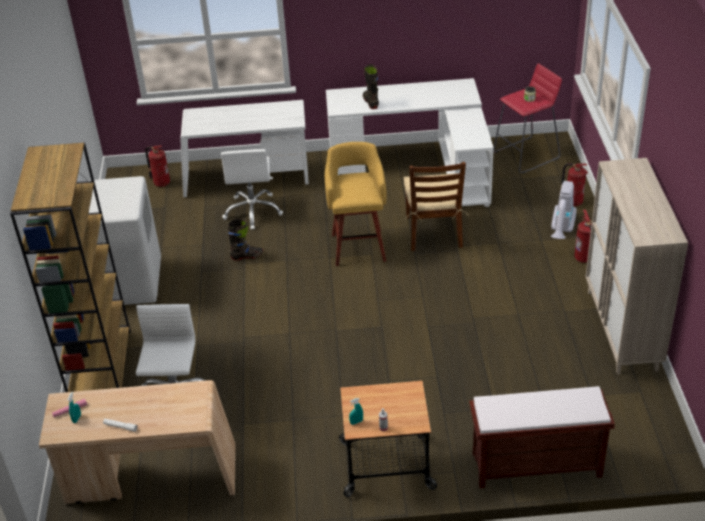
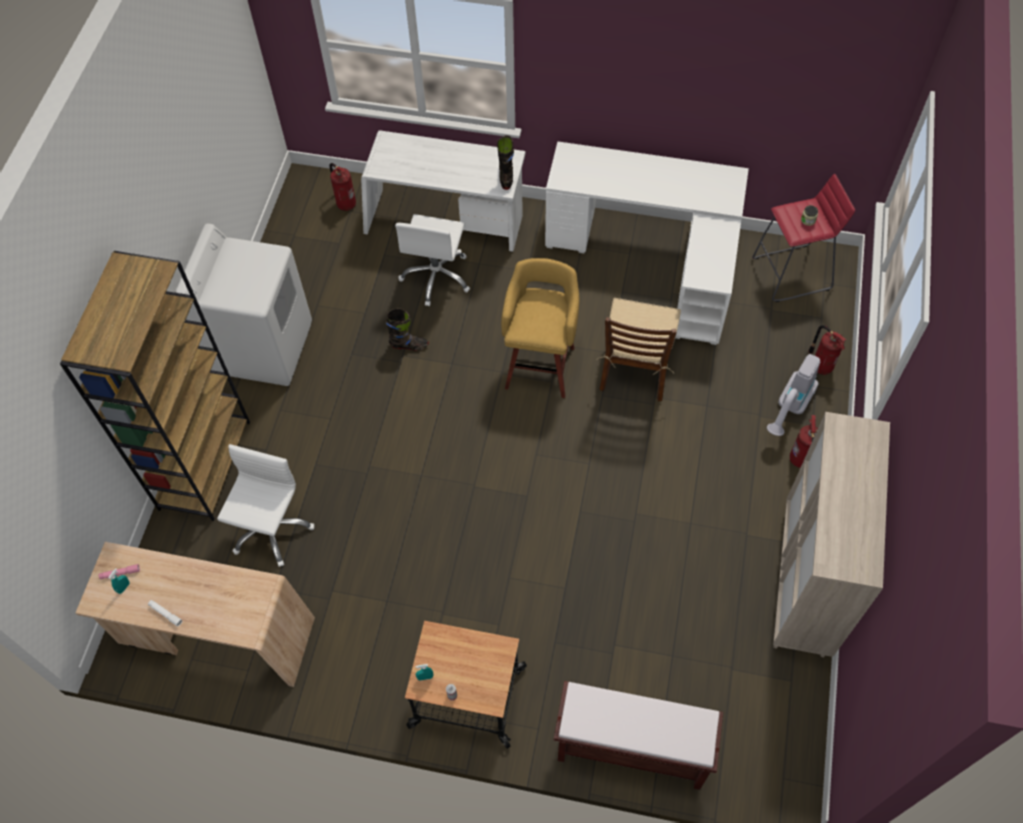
camera: 15 degrees right, 20 degrees up
(371, 102) = (605, 178): black boot -> black boot (506, 176)

